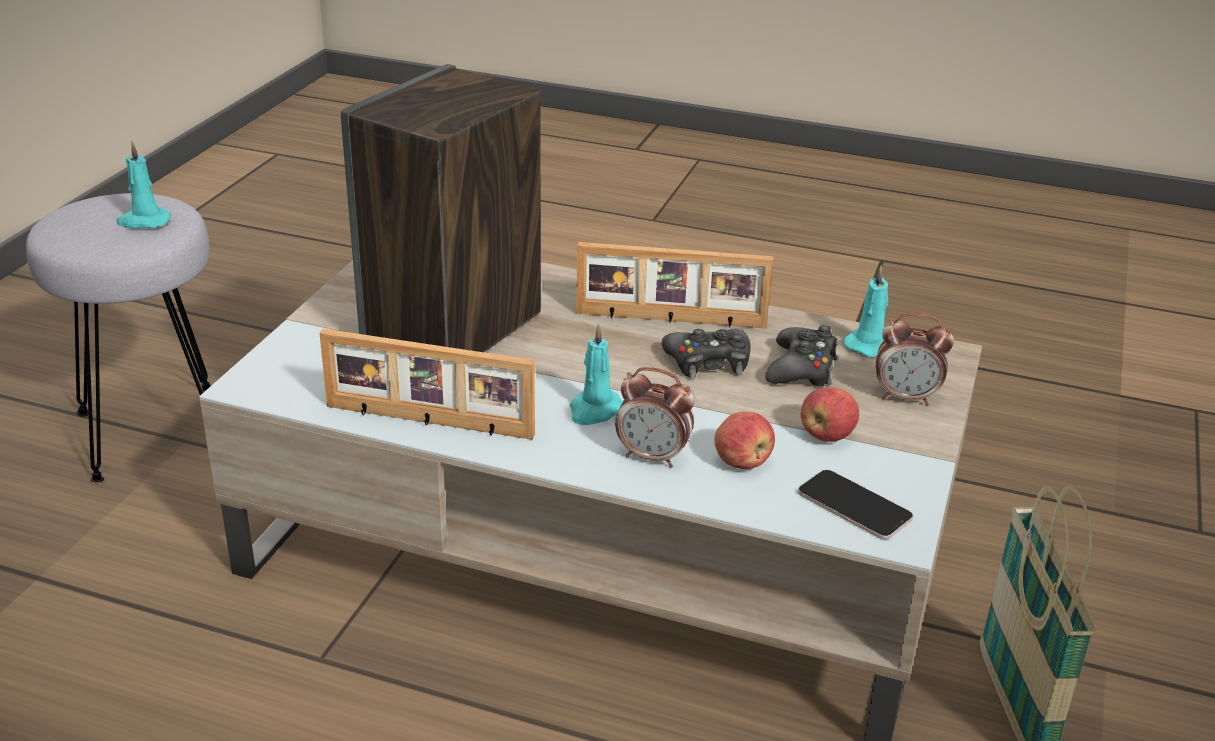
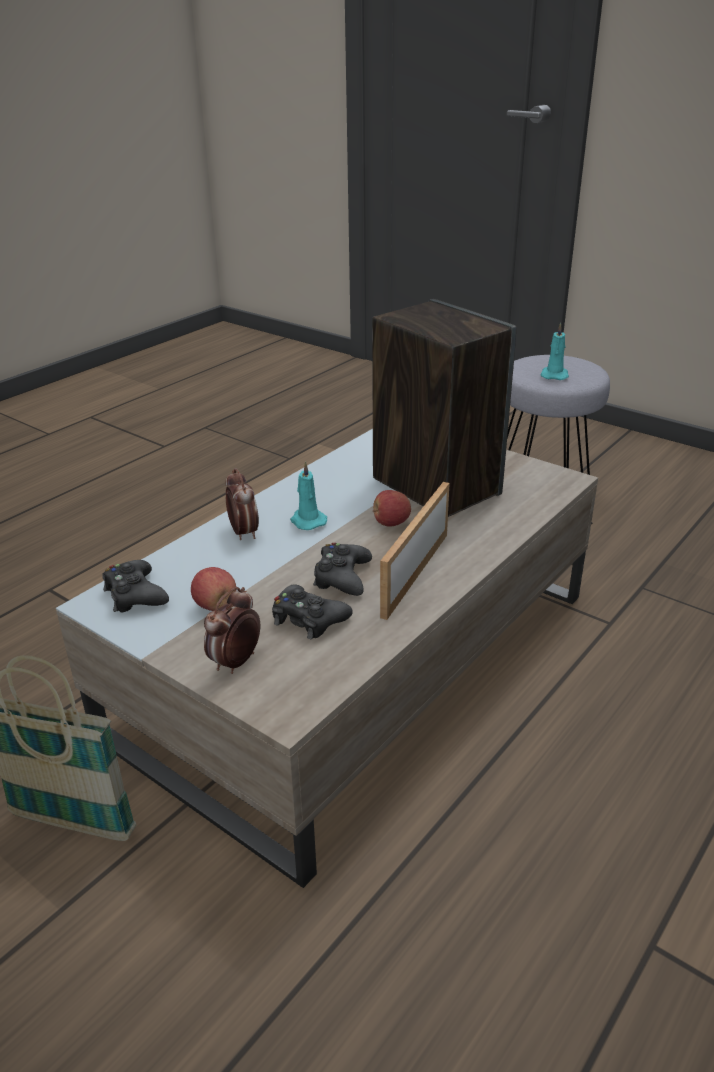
camera: 110 degrees right, 0 degrees up
(428, 422) = (329, 469): picture frame -> none
(653, 457) = (243, 532): alarm clock -> alarm clock turned 120 degrees clockwise
(742, 462) = (213, 563): apple -> apple (391, 523)
(854, 506) = (135, 595): phone -> black game controller
(869, 345) = (325, 669): turquoise candle -> none

